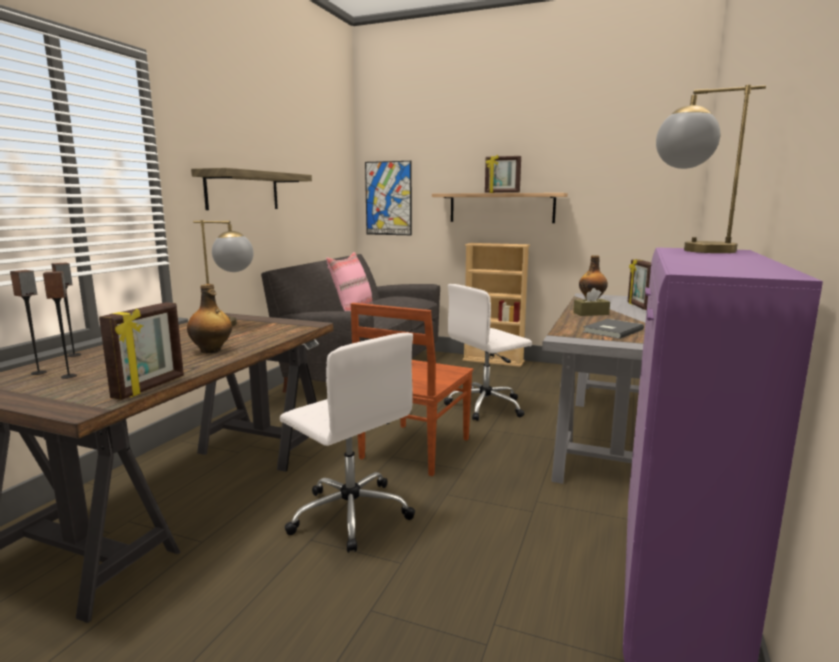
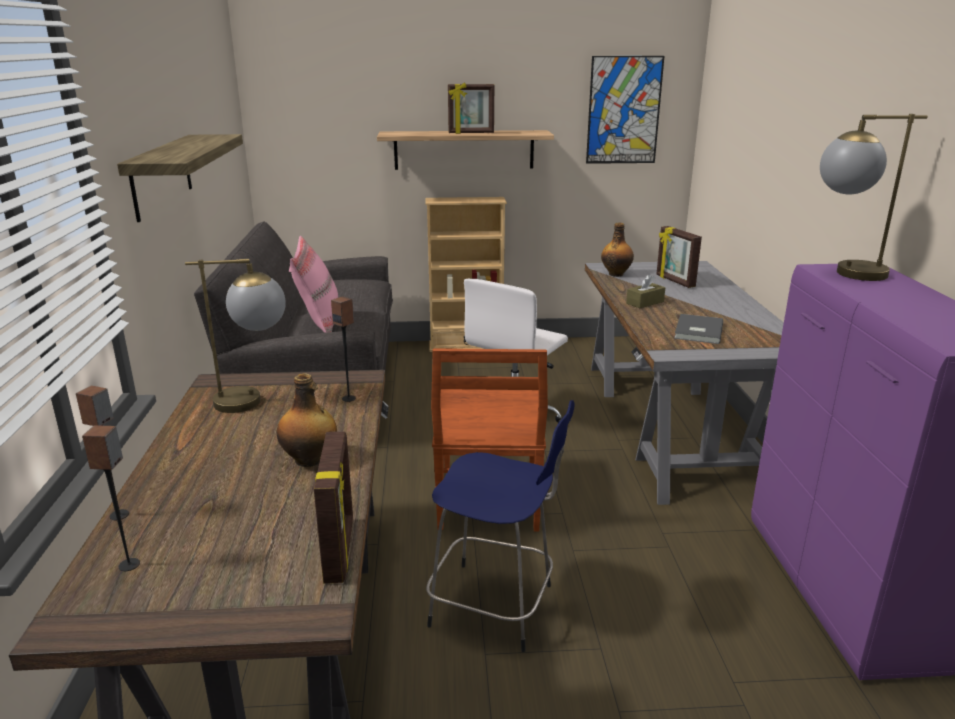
camera: 25 degrees left, 10 degrees up
(69, 376) = (189, 559): speaker -> speaker (349, 398)
(350, 513) = (496, 606): white office chair -> blue stool
(388, 198) = (298, 138): picture -> picture (624, 110)

